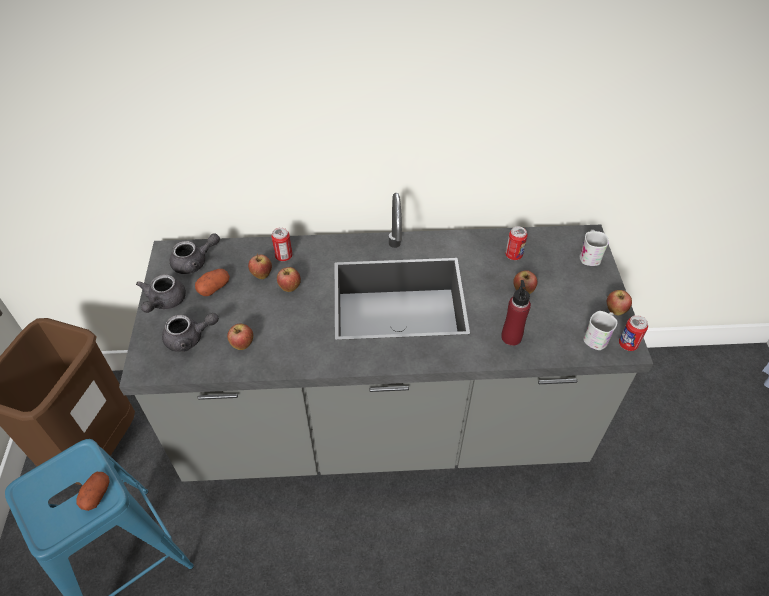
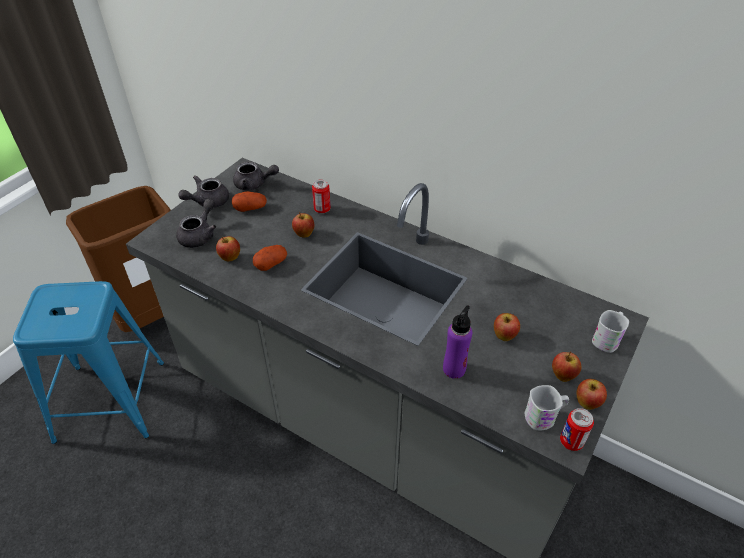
camera: 35 degrees right, 5 degrees down
(96, 494) = (79, 322): potato -> potato (271, 263)
(190, 338) = (200, 235): grey teapot -> grey teapot turned 90 degrees counterclockwise
(262, 275) = (292, 215): apple -> apple (562, 376)
(511, 337) = (454, 369): red bottle -> purple bottle
(513, 255) = (525, 301): can -> none

